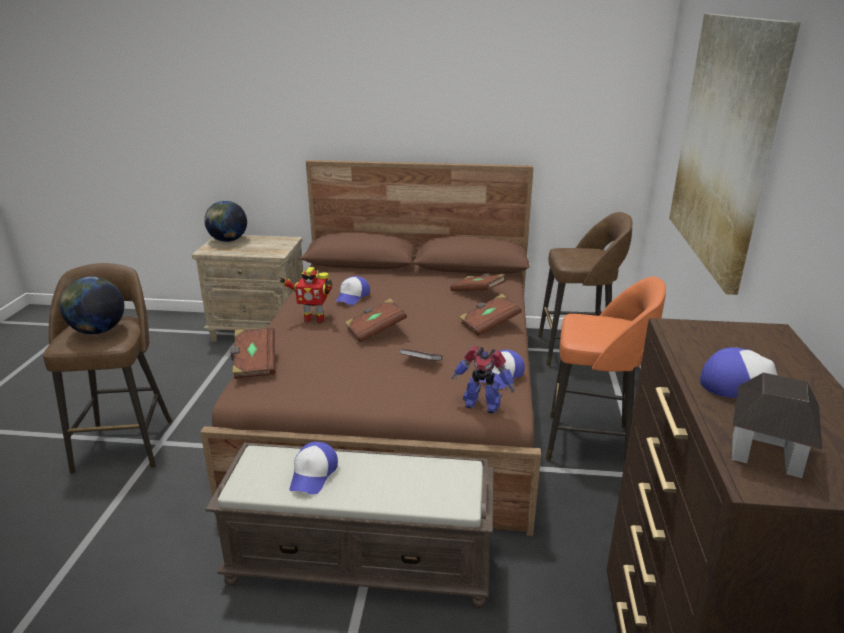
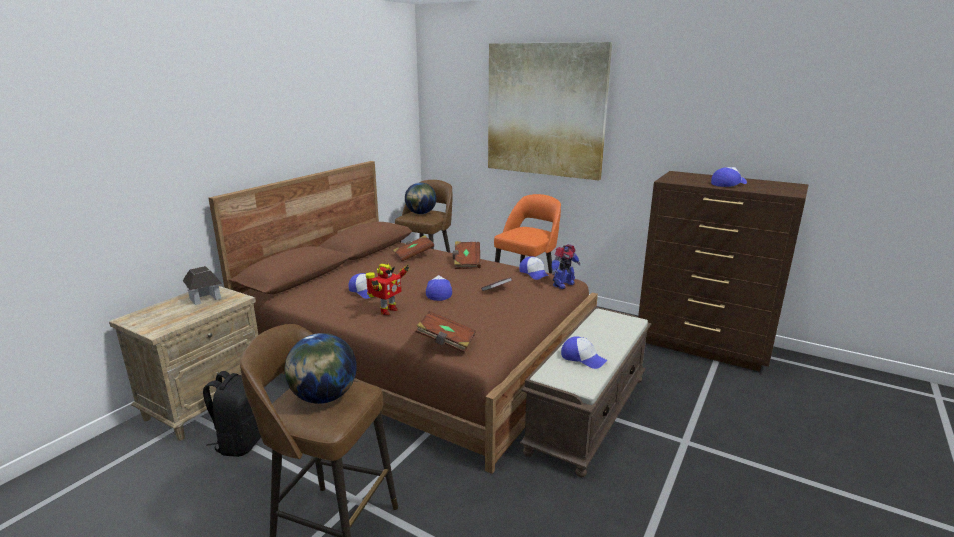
camera: 65 degrees left, 5 degrees down
(219, 364) = (242, 441): none -> black backpack
(228, 240) = (149, 316): globe -> globe (421, 213)
(375, 330) = (438, 292): brown book -> cap
(766, 452) = (773, 190): toy house -> toy house (205, 298)

